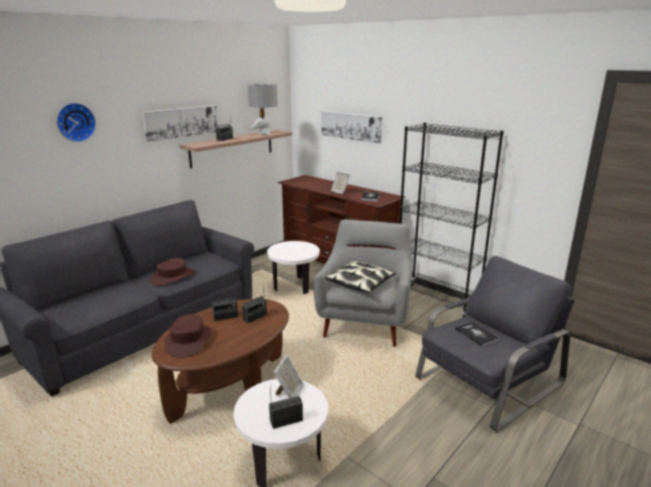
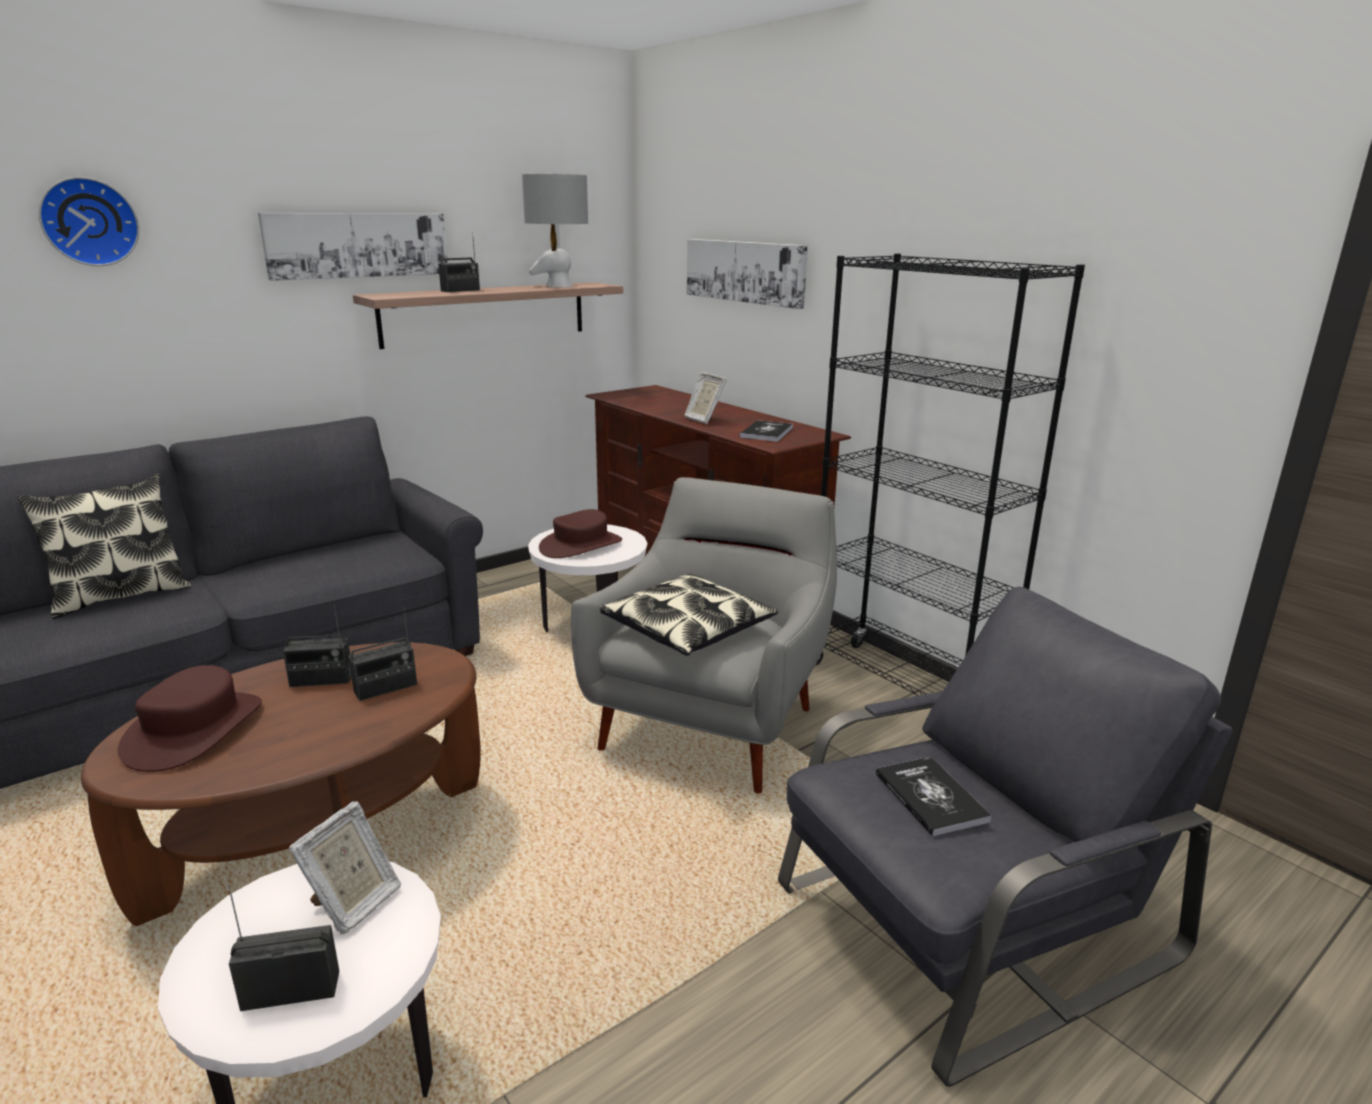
camera: 10 degrees right, 0 degrees up
(102, 291) = (120, 596): none -> pillow
(172, 277) = (284, 579): brown hat -> brown hat (581, 545)

